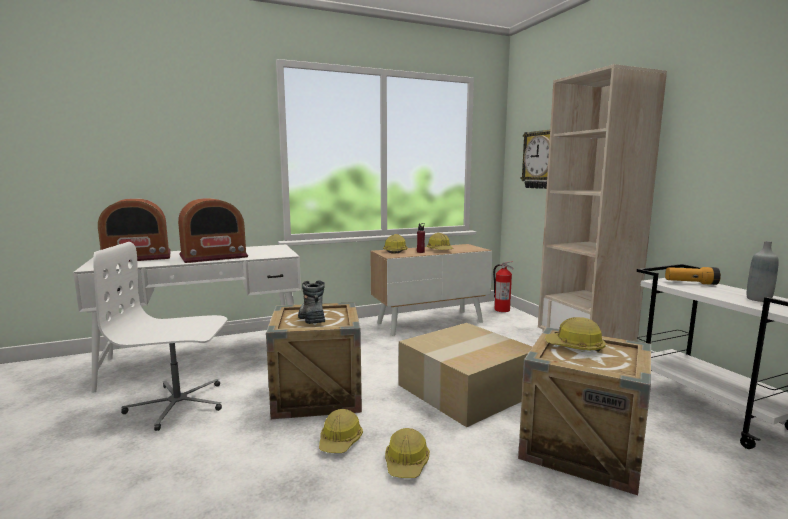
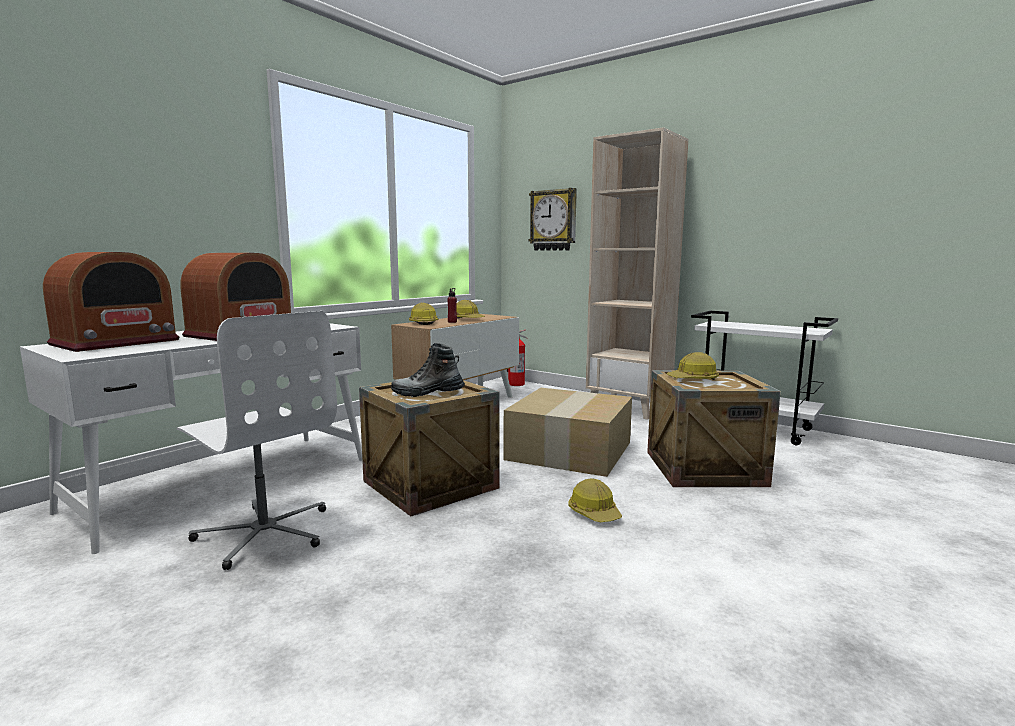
camera: 30 degrees left, 0 degrees up
(178, 404) = (265, 533): white office chair -> white office chair turned 105 degrees counterclockwise
(311, 319) = (428, 393): boot -> boot turned 45 degrees counterclockwise
(340, 441) = (512, 514): hard hat -> none
(690, 283) = (729, 324): flashlight -> none
(758, 299) = (786, 328): grey bottle -> none

